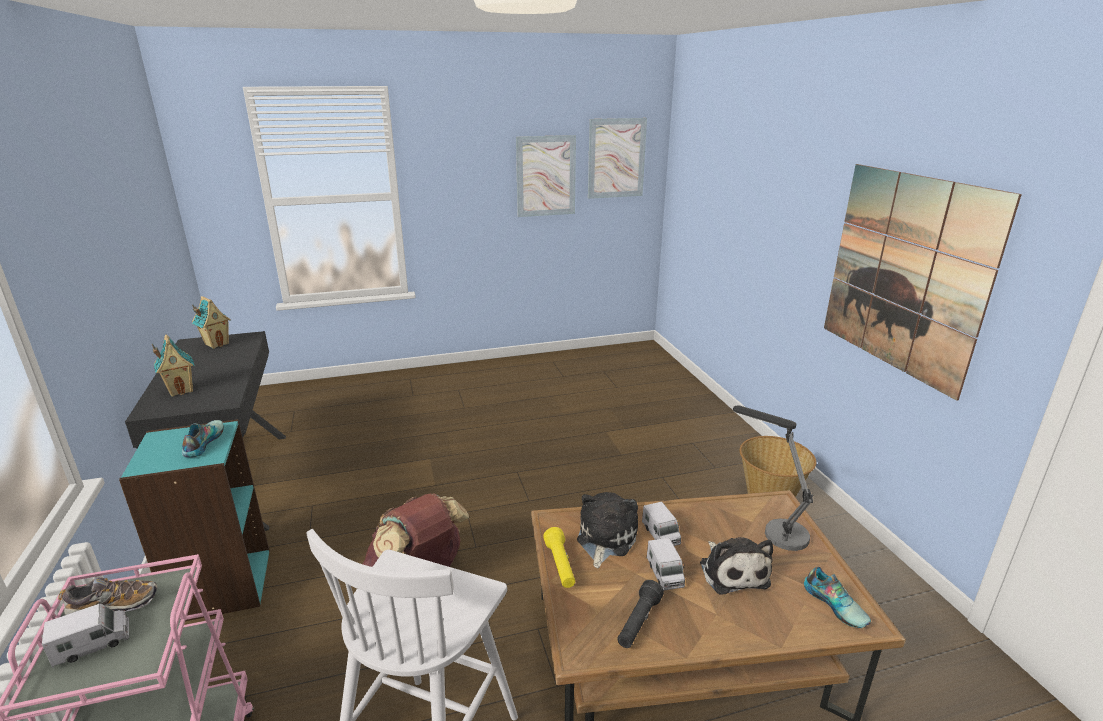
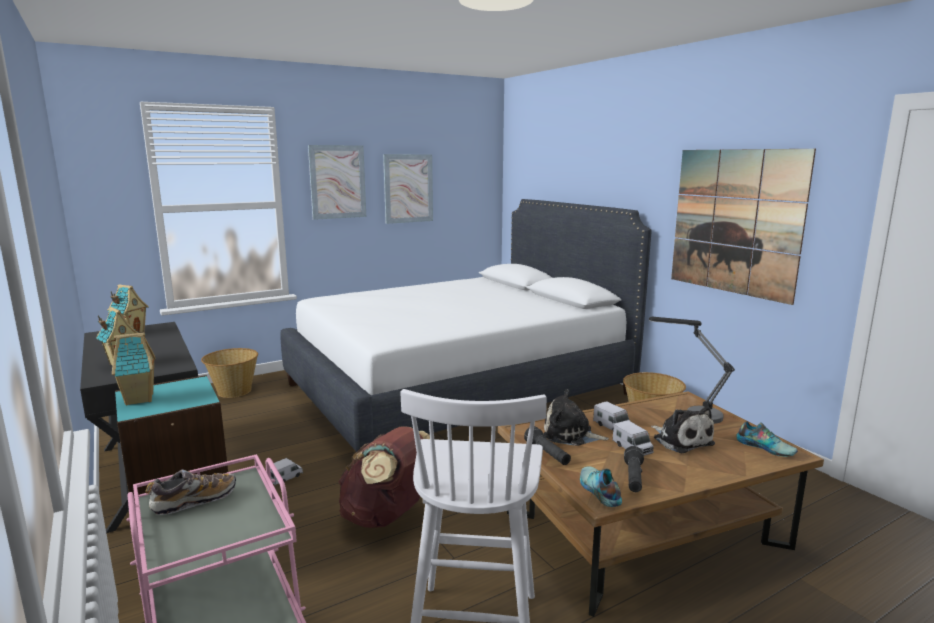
camera: 15 degrees left, 10 degrees down
(93, 644) = (195, 526): toy truck -> toy truck (285, 478)
(159, 448) = (140, 399): none -> toy house
(202, 442) = (184, 392): shoe -> shoe (598, 491)
(346, 391) = (233, 391): none -> basket
(560, 565) = (547, 454): yellow flashlight -> black flashlight
(569, 417) = (459, 389): none -> white bed
(605, 538) = (570, 435): plush toy -> plush toy turned 75 degrees counterclockwise
(616, 158) = (464, 174): picture -> picture (337, 182)

